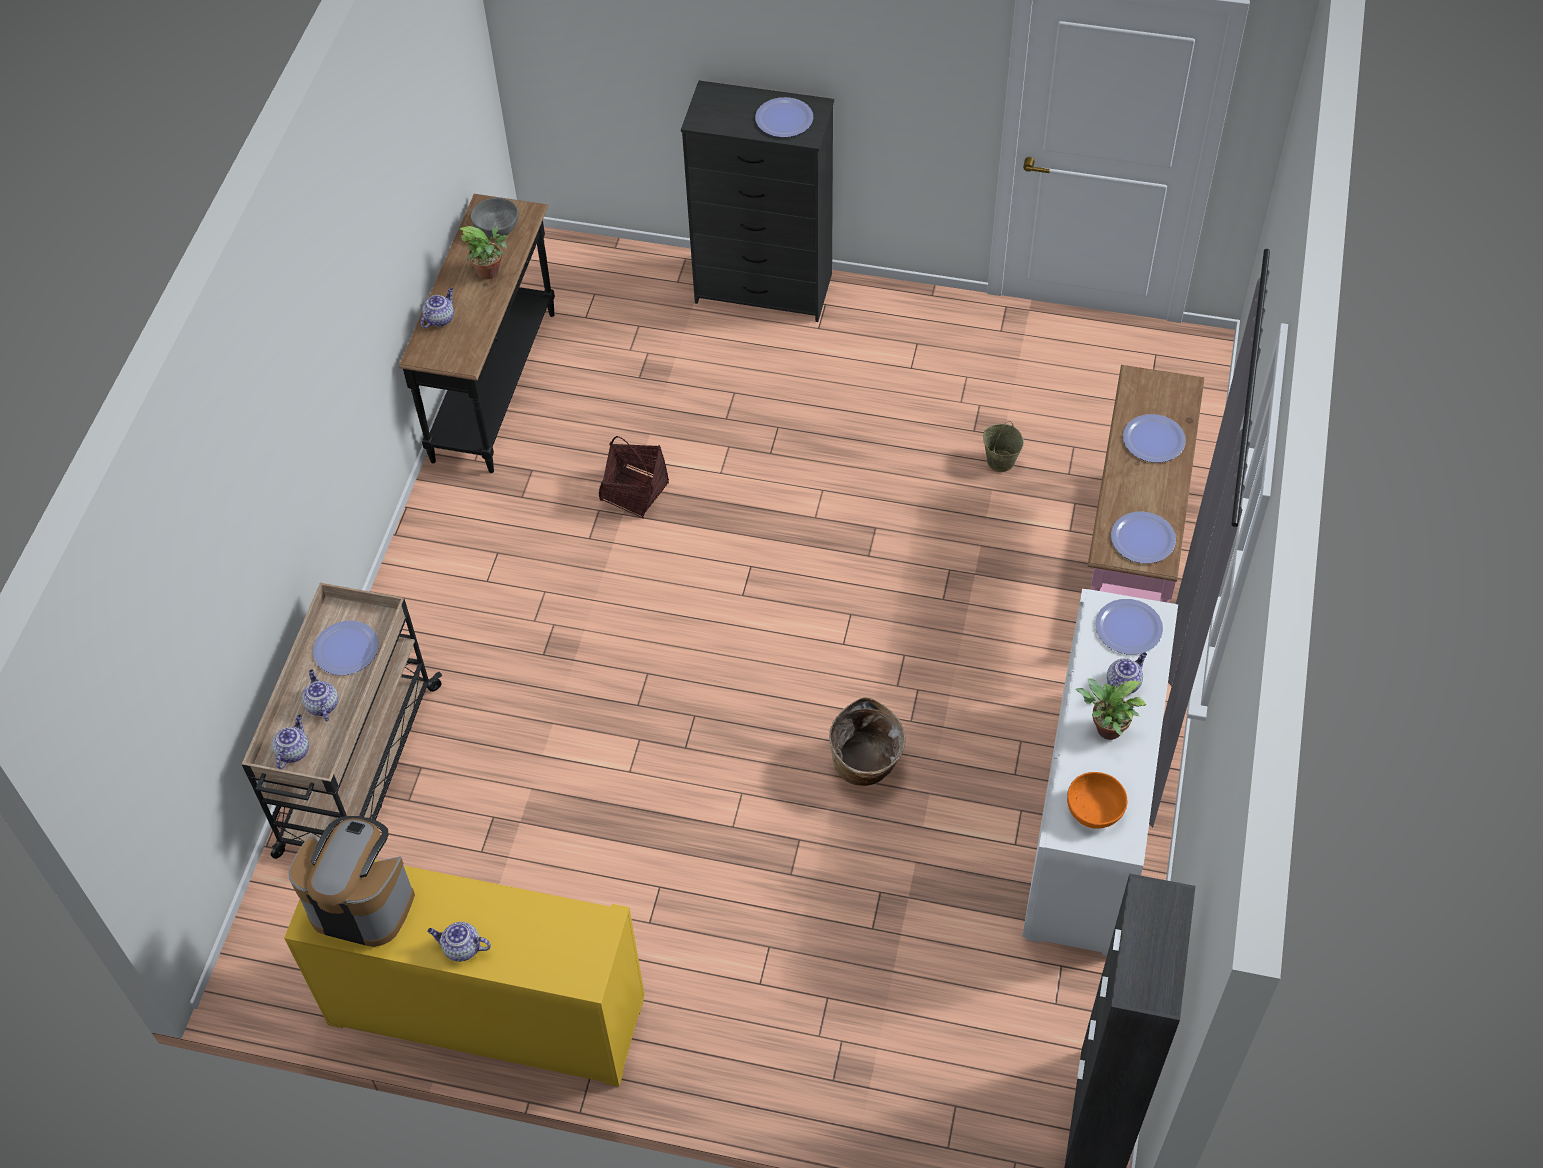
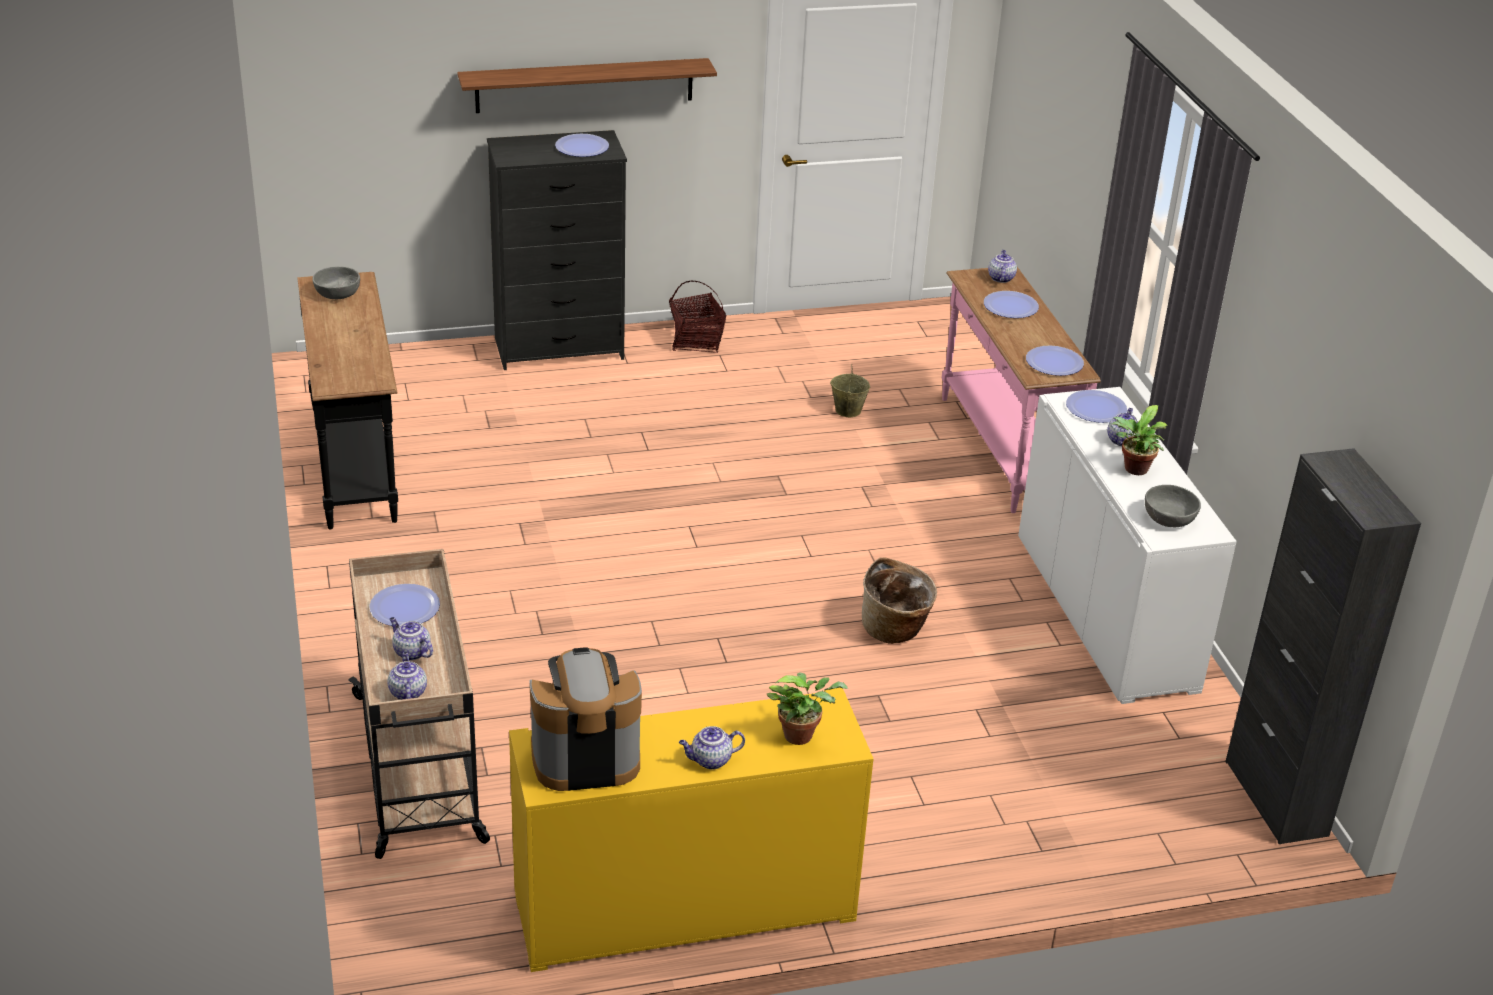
camera: 30 degrees left, 20 degrees down
(440, 318) = (329, 359): teapot -> teapot (1000, 278)
(491, 272) = (355, 321): potted plant -> potted plant (802, 735)
(634, 492) = (543, 503): basket -> basket (696, 341)
(804, 50) = (584, 85): none -> shelf
(1095, 809) = (1169, 518): orange bowl -> grey bowl

